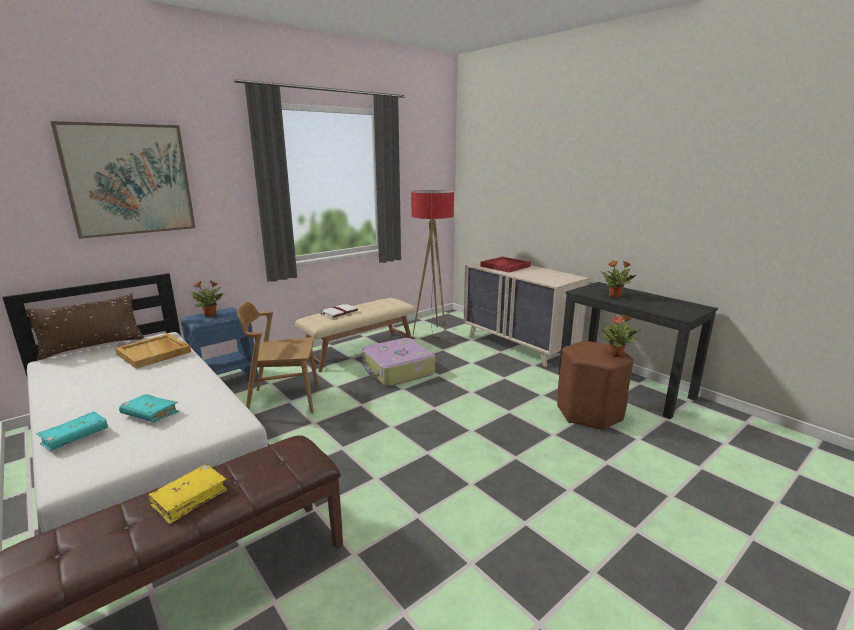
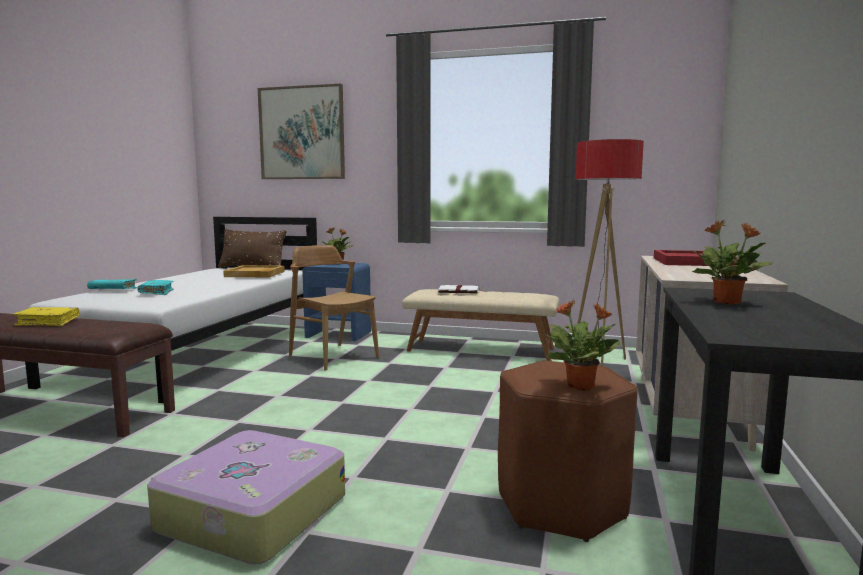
camera: 55 degrees right, 10 degrees down
(397, 371) = (467, 373): suitcase -> suitcase (250, 514)

